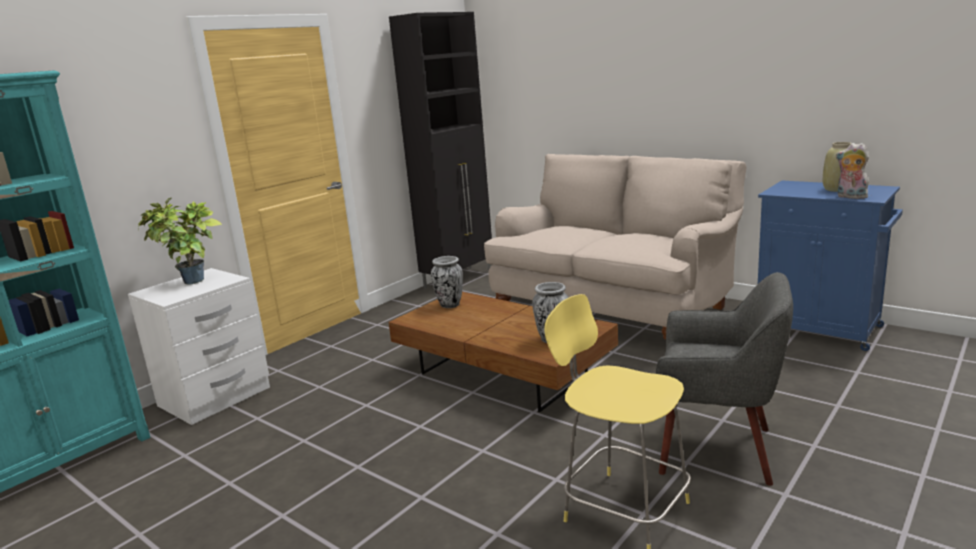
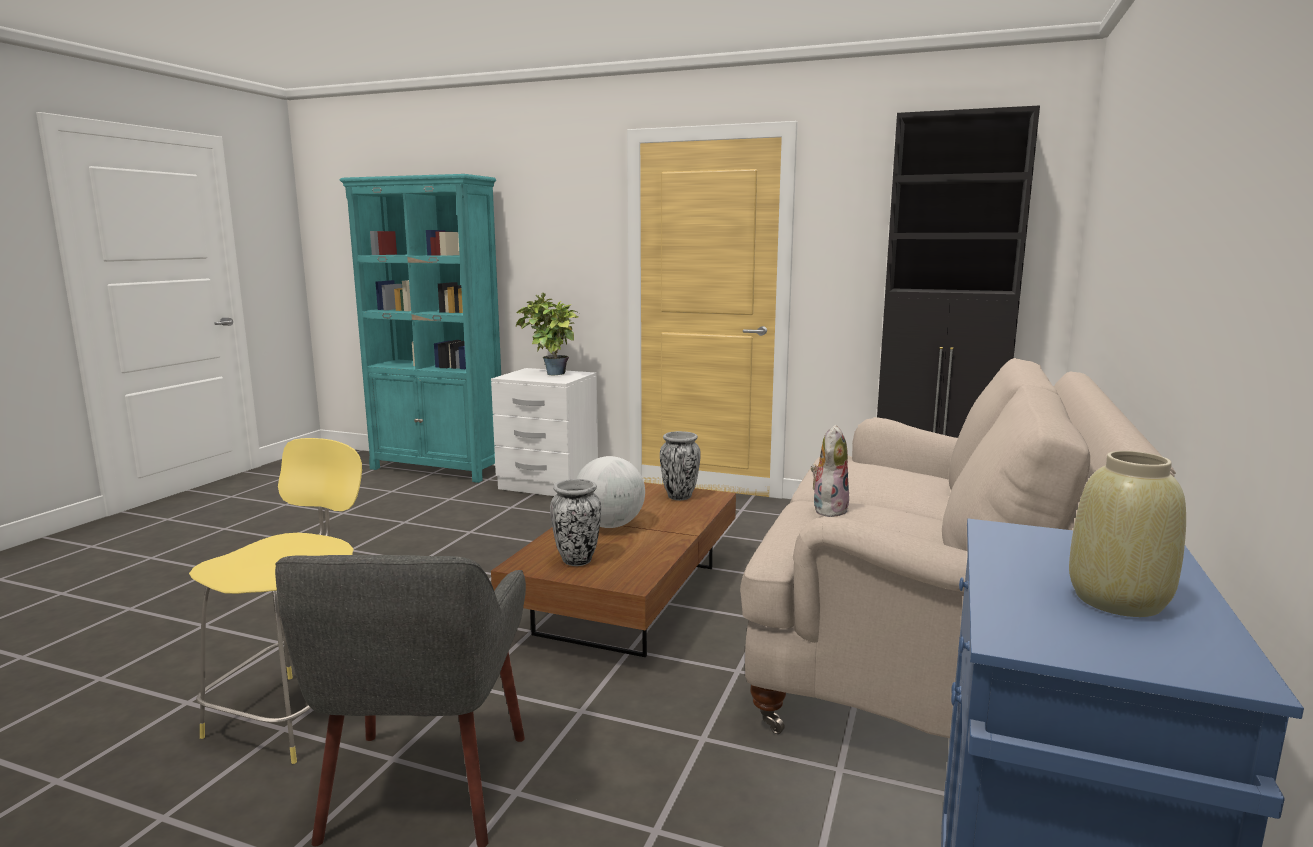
camera: 70 degrees right, 5 degrees down
(492, 328) = (609, 525): none -> globe
(850, 197) = (1013, 609): plush toy -> plush toy (828, 509)

